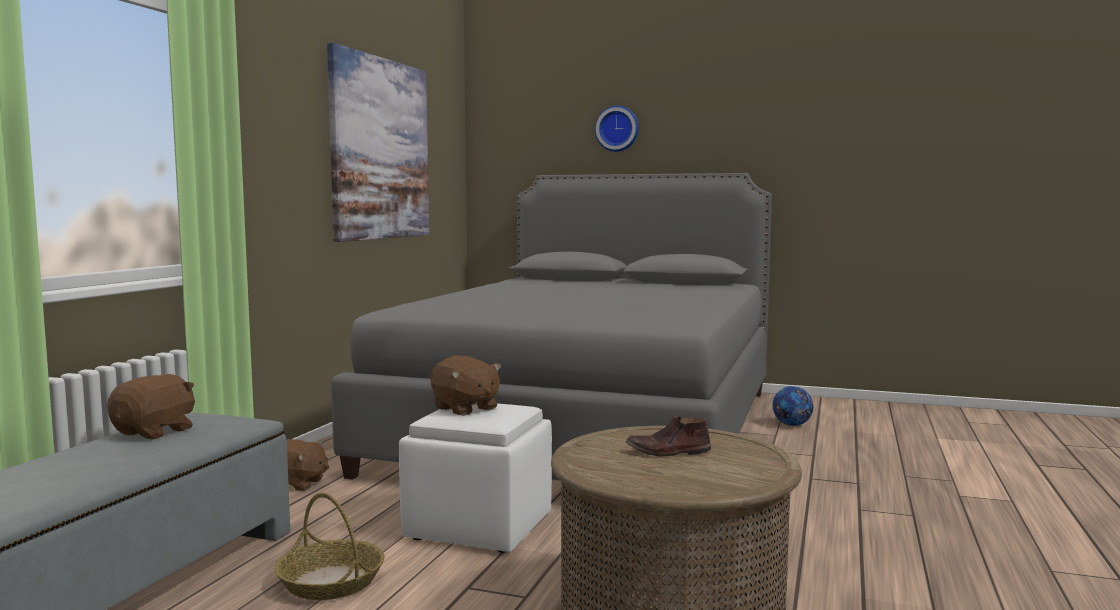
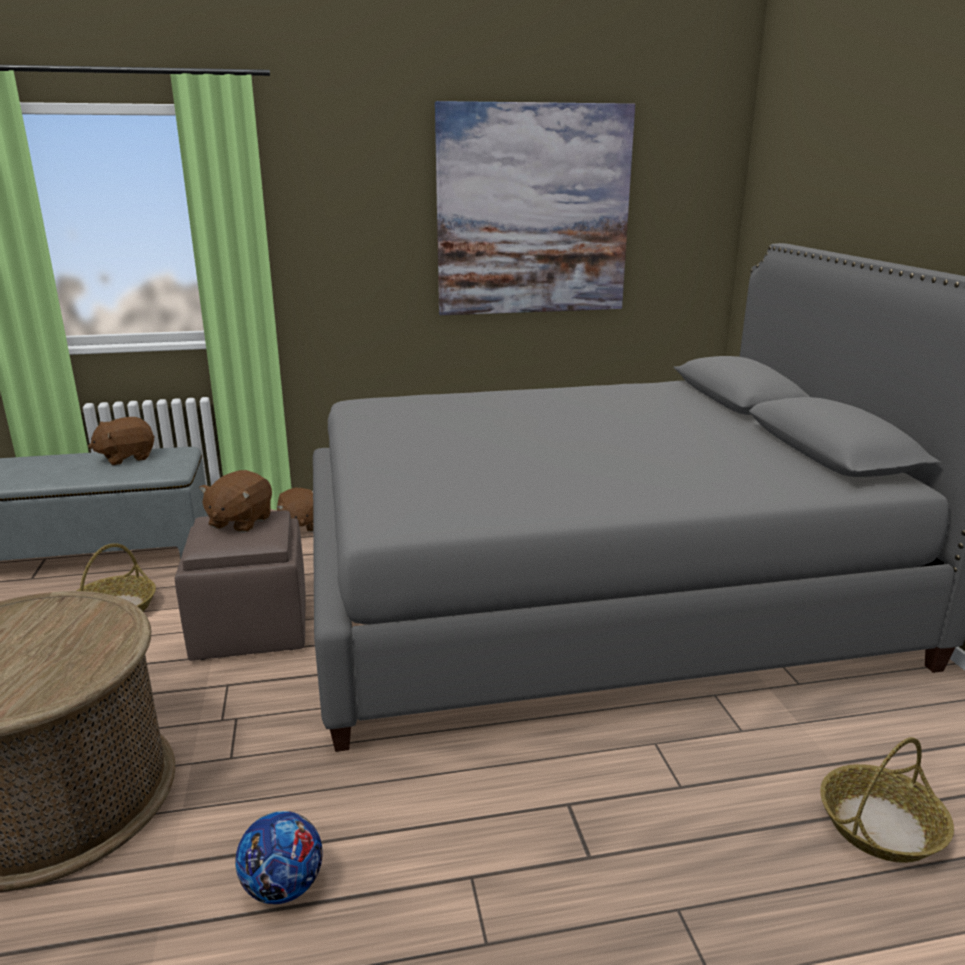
camera: 60 degrees right, 15 degrees up
(155, 432) = (126, 458): brown plush toy -> brown plush toy turned 150 degrees clockwise
(481, 526) = (252, 629): white ottoman -> brown ottoman
(617, 129) = (878, 179): wall clock -> none
(668, 452) = (40, 645): brown shoe -> none
(792, 425) = (814, 735): football -> football (283, 887)
(866, 433) = (880, 825): none -> basket

